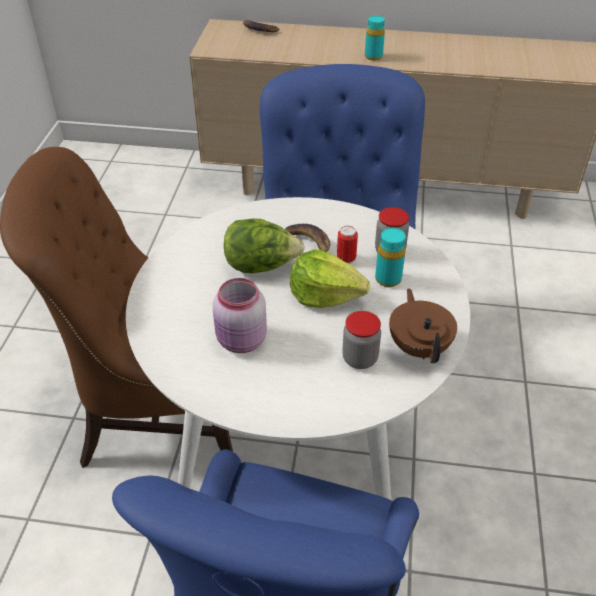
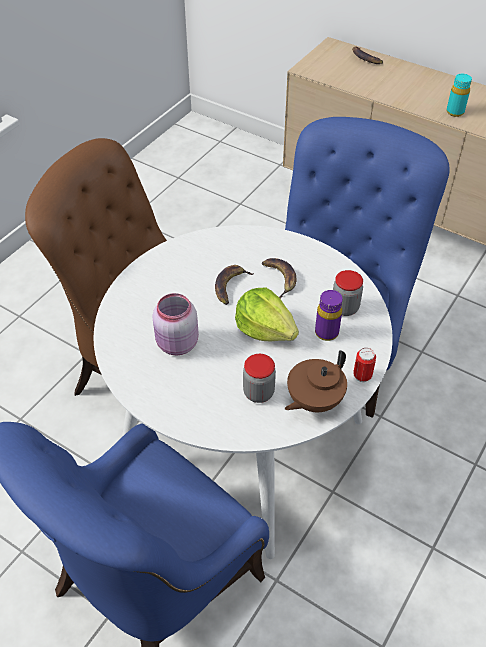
camera: 25 degrees right, 5 degrees up
(261, 266) = (230, 286): lettuce -> banana
(346, 259) = (303, 303): can -> can (362, 376)
(388, 279) = (326, 333): turquoise bottle -> purple bottle
(419, 347) = (313, 400): brown teapot -> brown teapot turned 150 degrees counterclockwise

